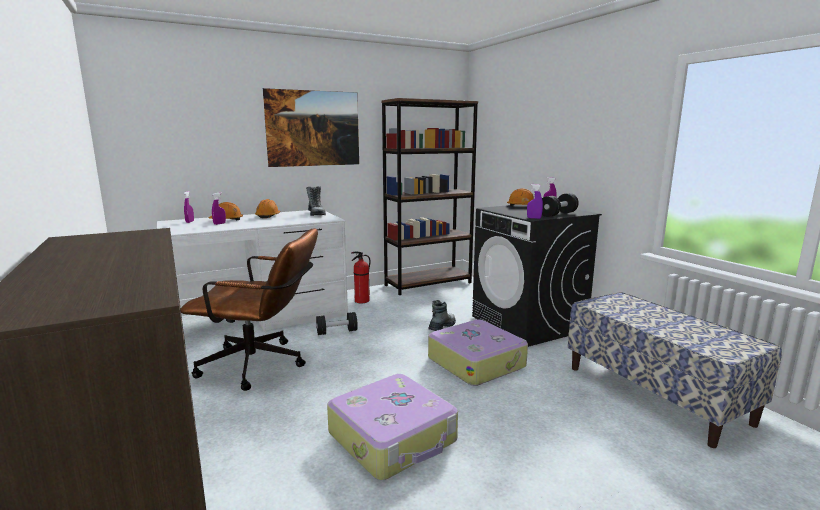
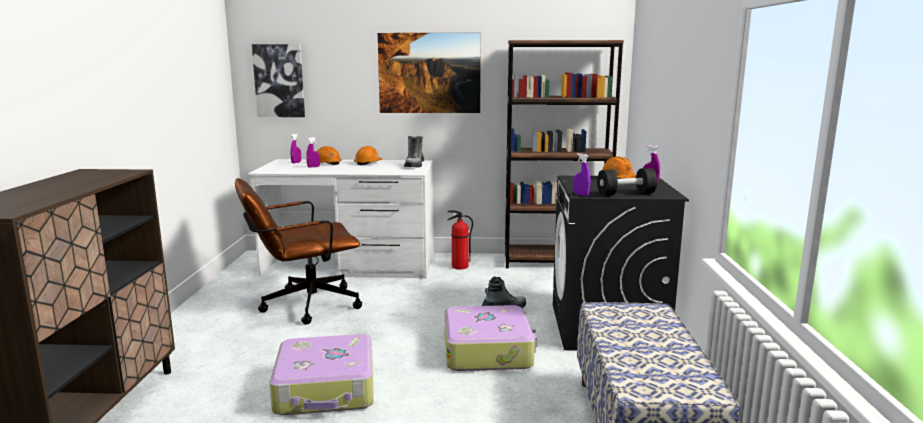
camera: 30 degrees right, 0 degrees up
(155, 136) = (279, 80): none -> picture
(261, 365) = (302, 305): brown office chair -> brown office chair turned 120 degrees clockwise
(337, 332) = (397, 291): black dumbbell -> none

